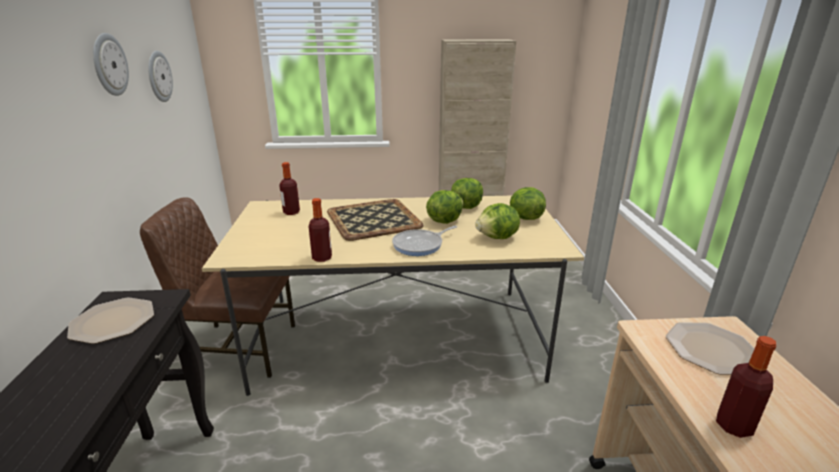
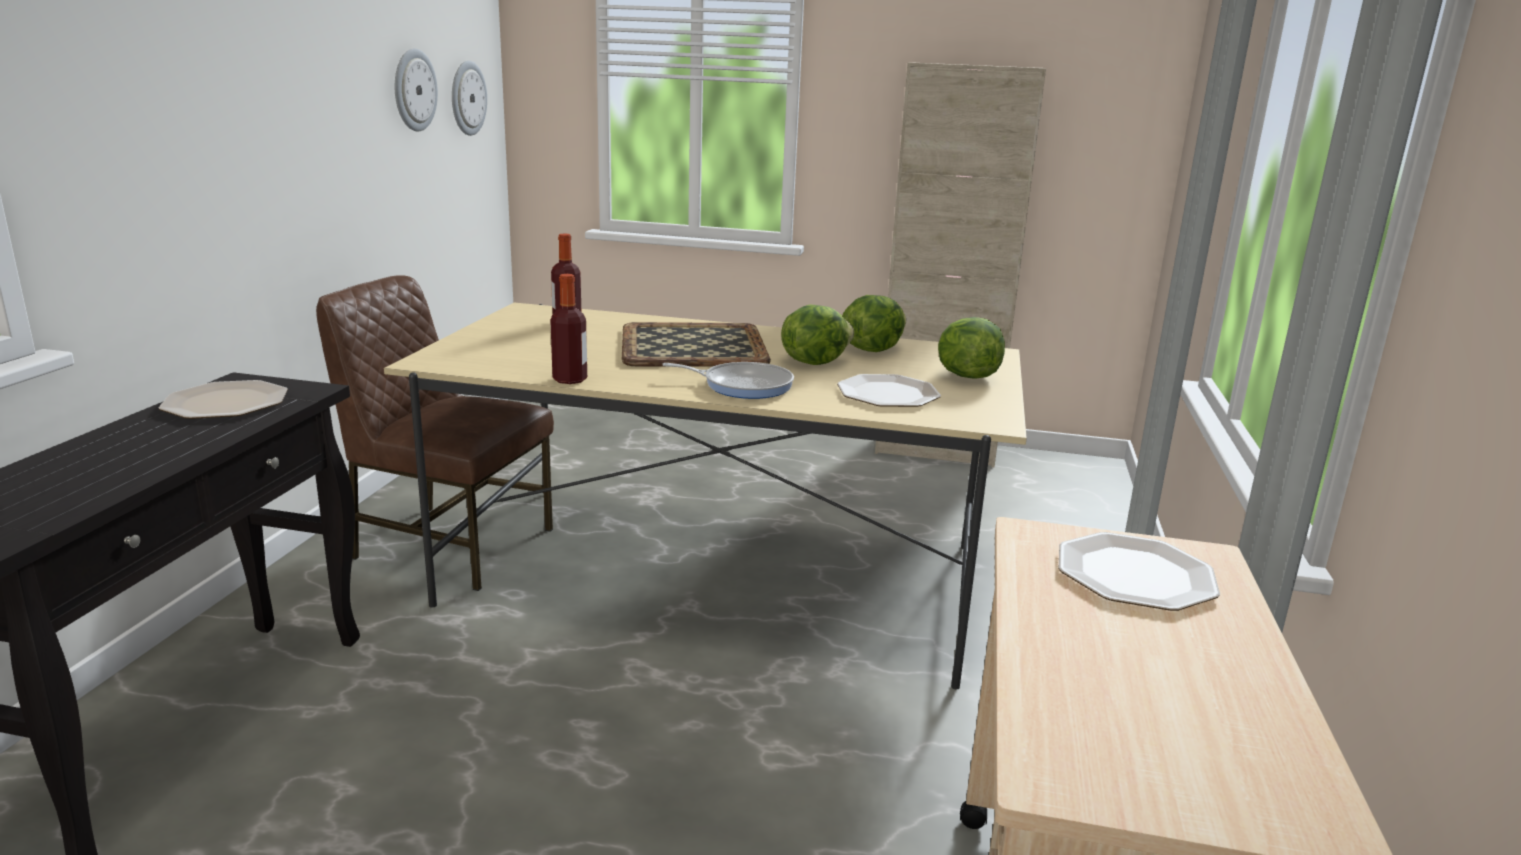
camera: 15 degrees right, 5 degrees down
(109, 65) = (328, 56): wall clock -> wall clock (467, 98)
(420, 245) = (743, 385): frying pan -> frying pan turned 150 degrees counterclockwise
(497, 238) = (889, 394): lettuce -> plate
(734, 426) = (1067, 658): bottle -> none

